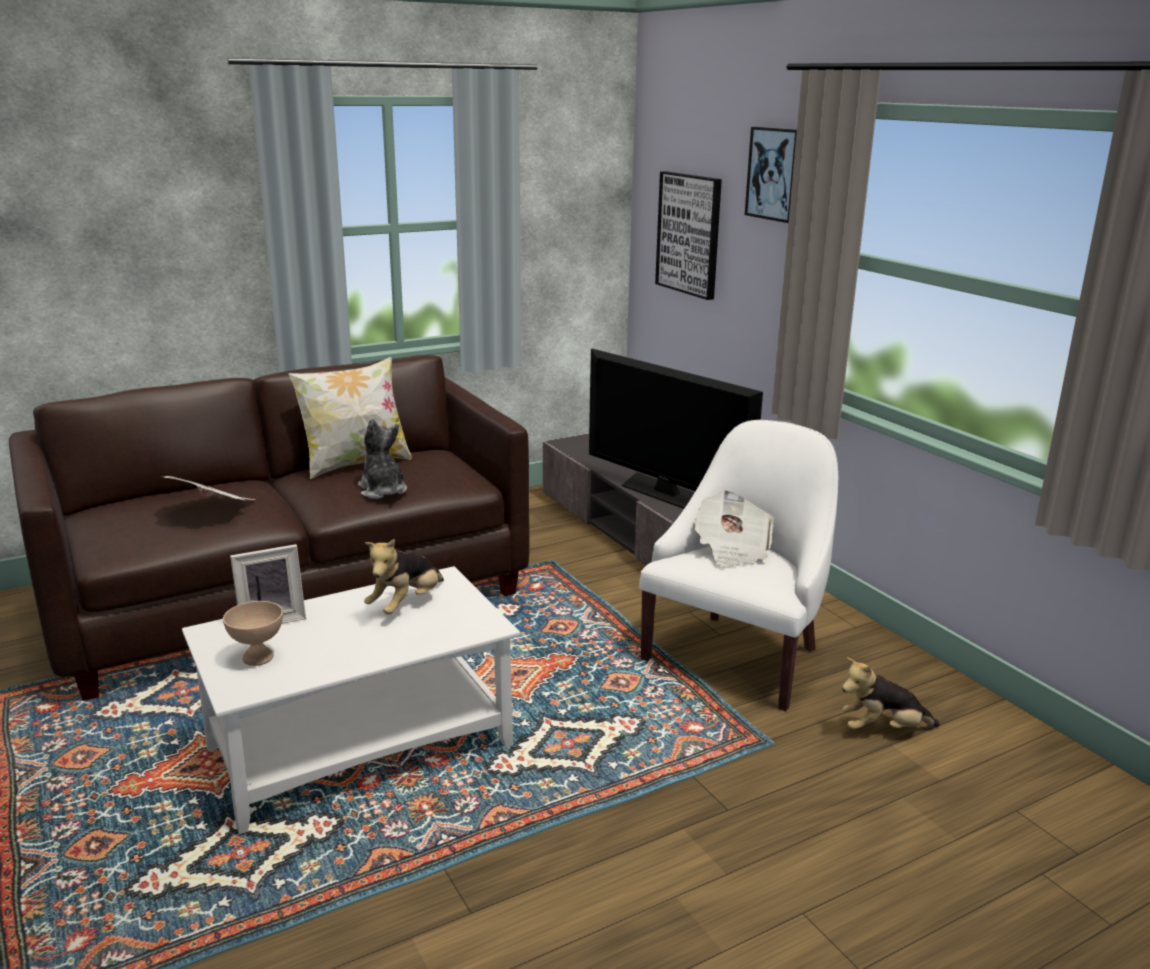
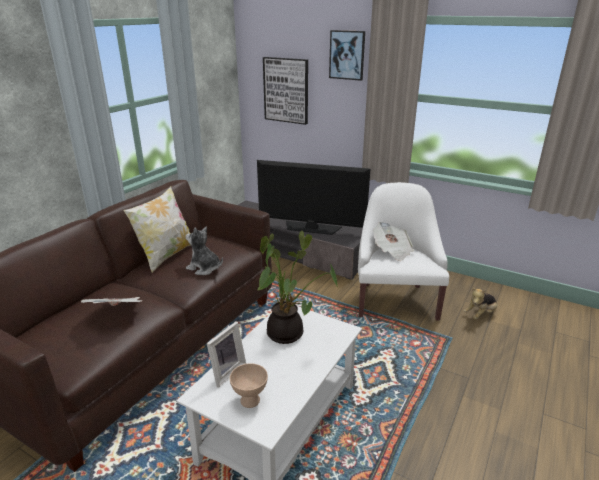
camera: 30 degrees left, 5 degrees up
(406, 604) = (288, 333): plush toy -> potted plant

